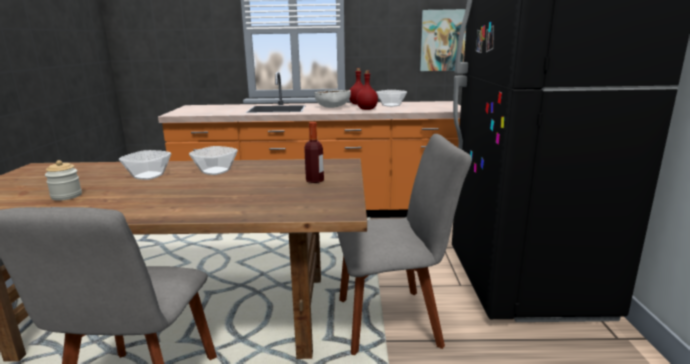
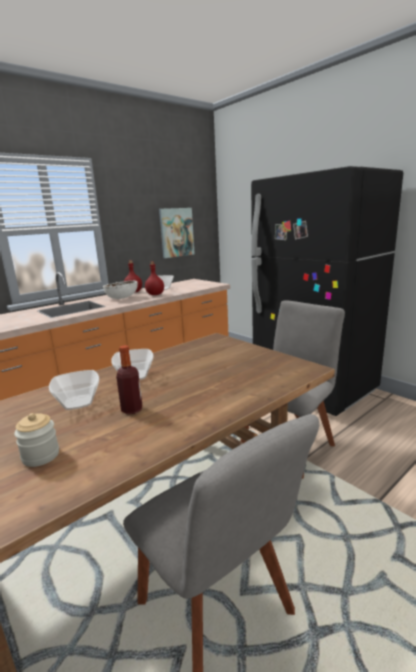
camera: 40 degrees left, 0 degrees up
(314, 180) = (233, 356): bottle -> bottle (132, 409)

